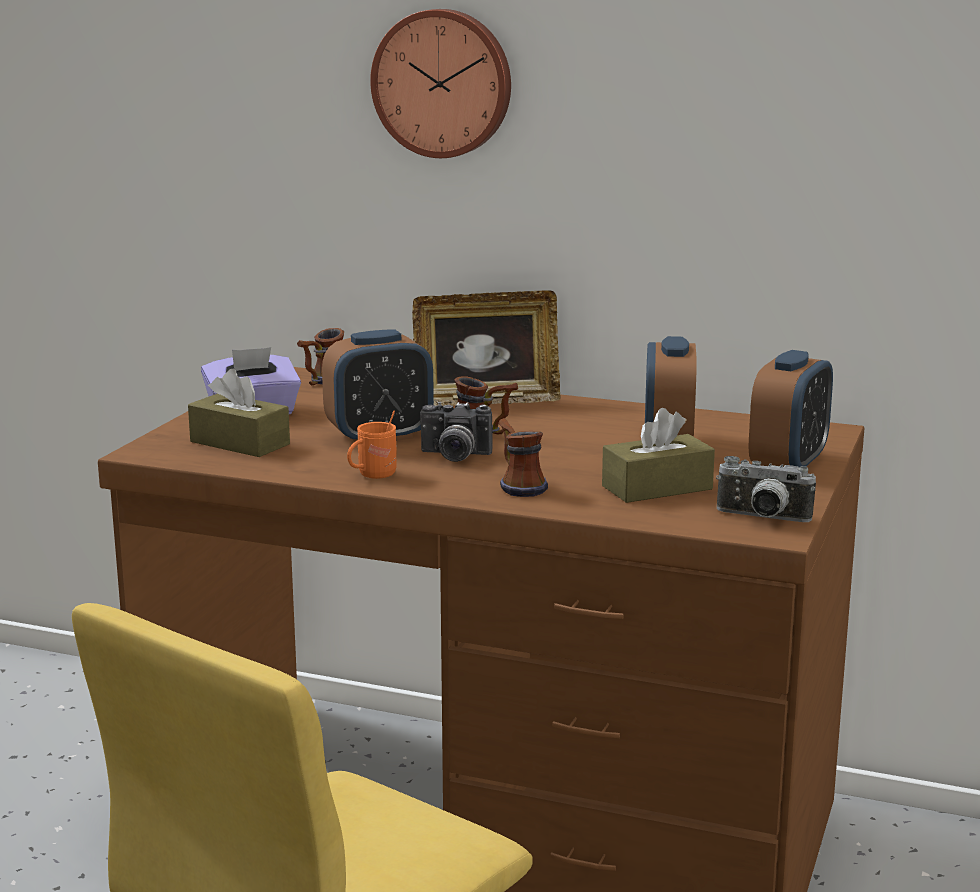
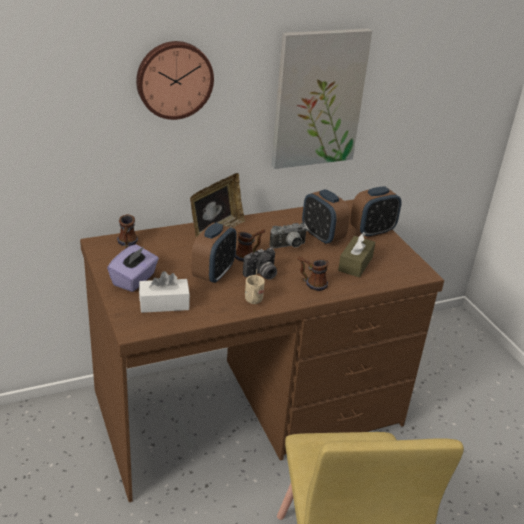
camera: 45 degrees left, 15 degrees up
(240, 443) = (164, 304): brown tissue box -> white tissue box
(372, 476) = (253, 302): orange mug -> beige mug
(745, 162) = (318, 99): none -> picture
(762, 519) = (409, 267): camera -> camera (289, 246)
(788, 464) = (372, 231): alarm clock -> alarm clock turned 75 degrees clockwise

